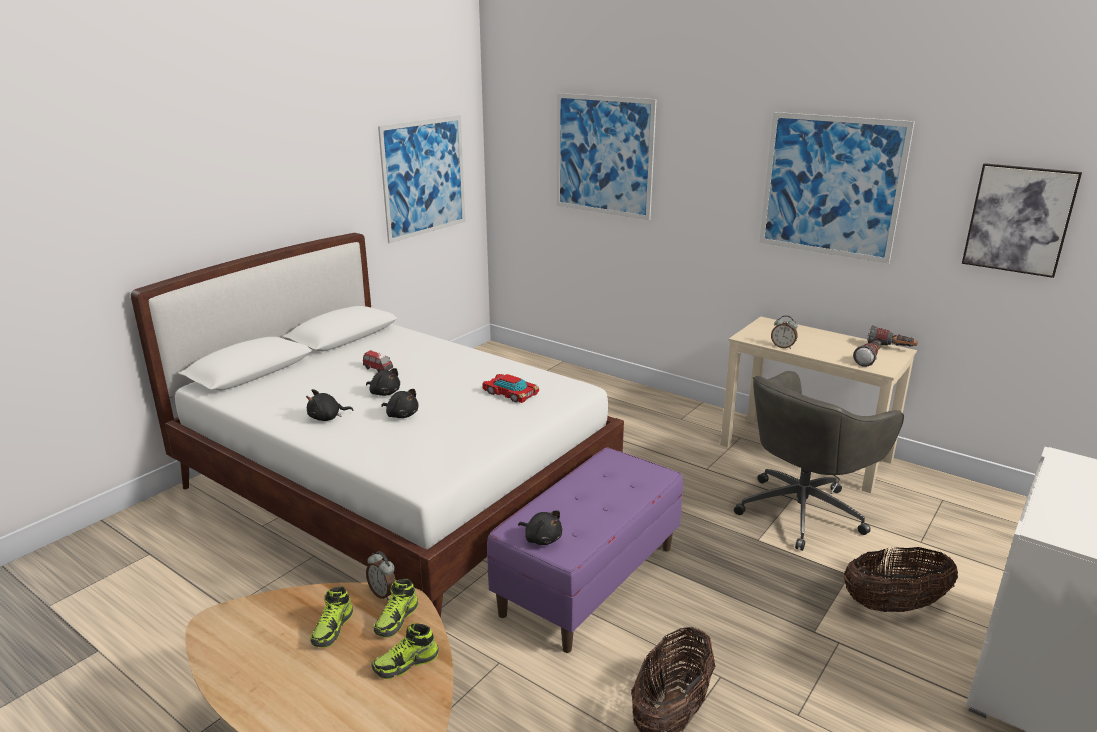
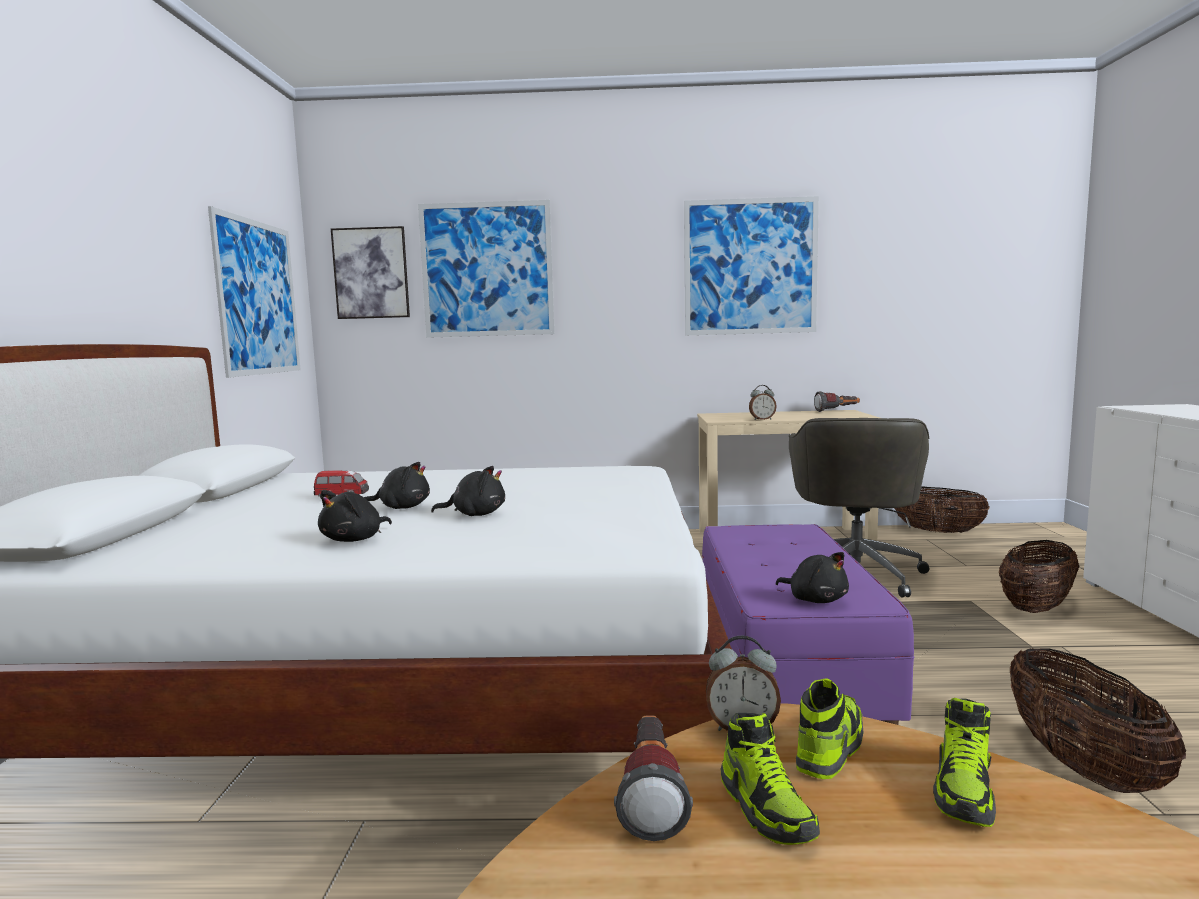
camera: 35 degrees left, 15 degrees down
(396, 620) = (829, 748): shoe -> shoe turned 135 degrees counterclockwise
(510, 393) = (574, 480): toy car -> none
(542, 538) = (815, 599): black plush toy -> black plush toy turned 45 degrees clockwise
(869, 360) = (841, 415): flashlight -> flashlight (652, 795)
(972, 495) = (938, 532): none -> basket
(1019, 219) = (916, 272): picture -> picture (371, 273)

